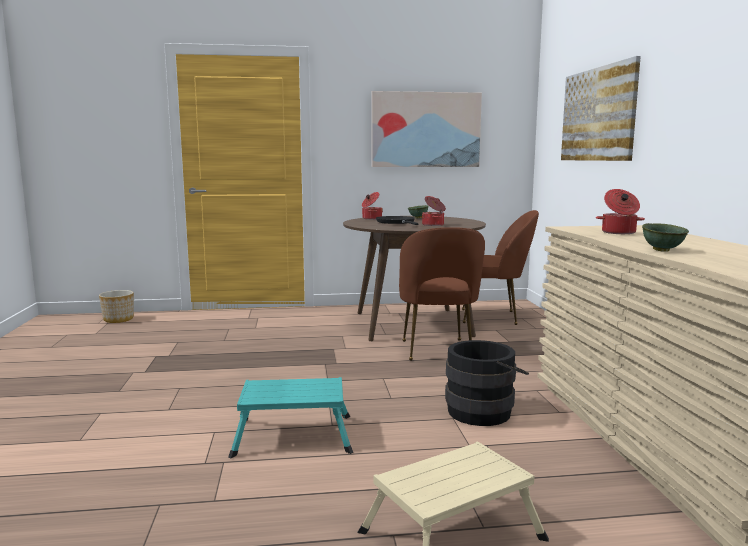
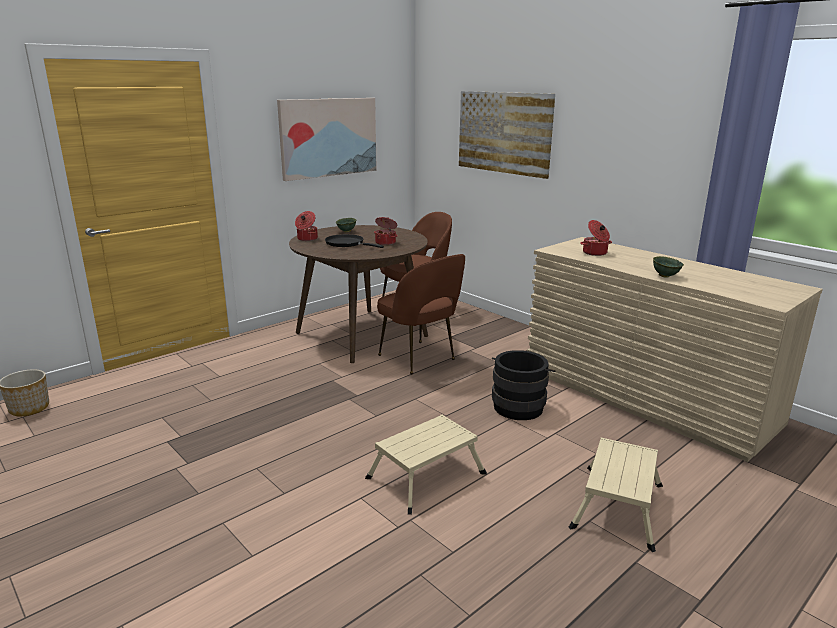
camera: 35 degrees left, 10 degrees up
(292, 435) = (425, 476): turquoise step ladder -> beige step ladder

